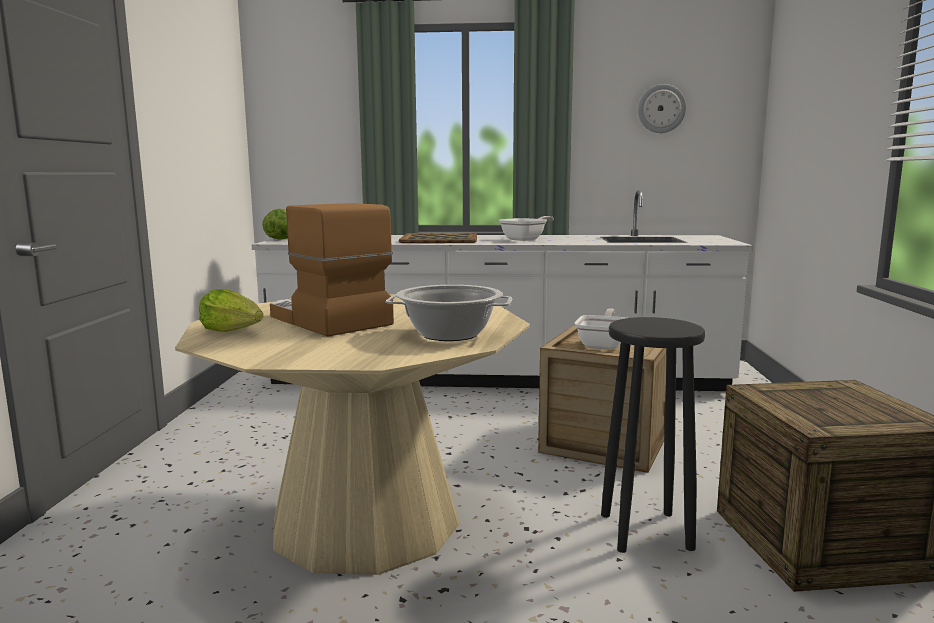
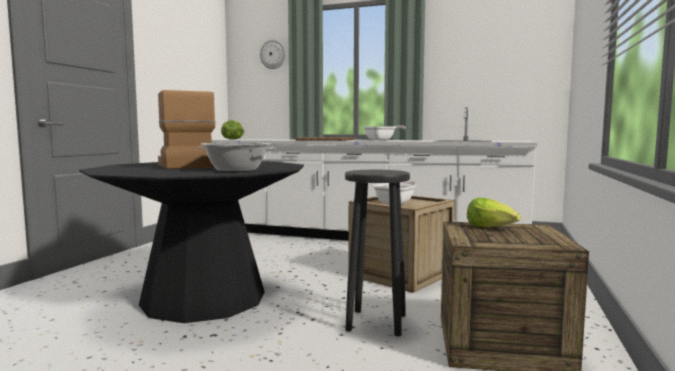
camera: 15 degrees right, 5 degrees down
(233, 331) = (123, 166): lettuce -> lettuce (491, 227)
(365, 521) = (203, 298): beige dining table -> black dining table
(661, 108) = (490, 51): wall clock -> wall clock (273, 54)

